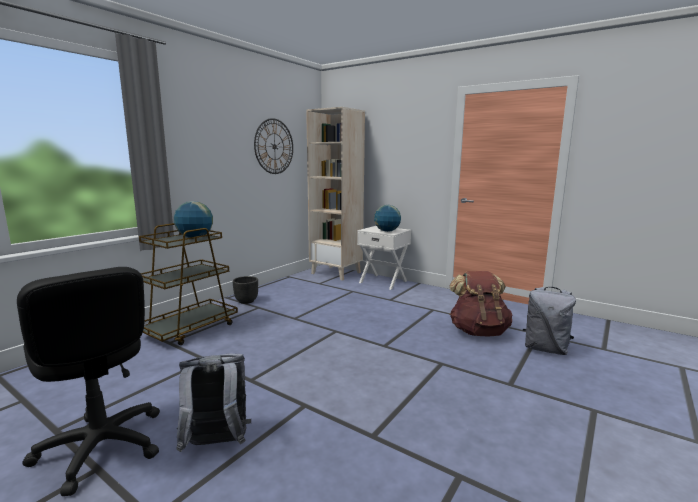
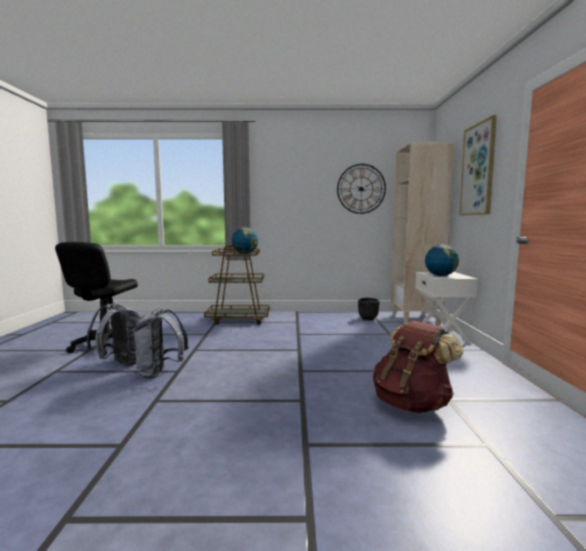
camera: 55 degrees right, 5 degrees down
(246, 301) = (301, 316): black planter -> black planter (368, 318)
(402, 141) = (478, 169): none -> picture
(545, 349) = (444, 457): grey backpack -> grey backpack (160, 372)

